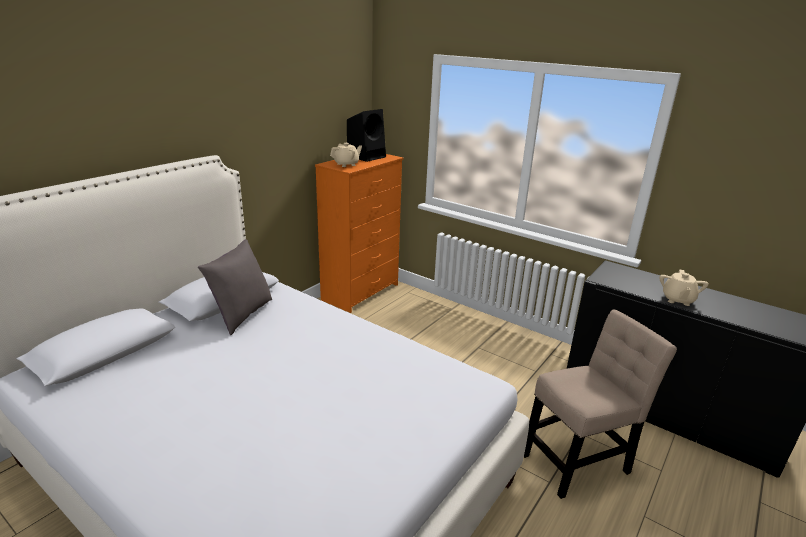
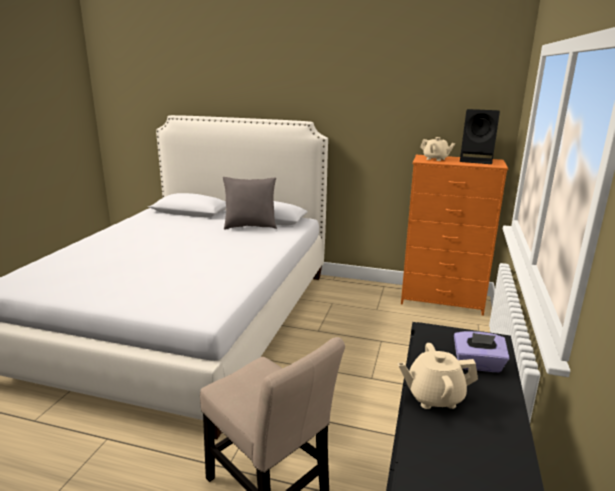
camera: 70 degrees right, 5 degrees down
(641, 278) = (478, 365): none -> purple tissue box

